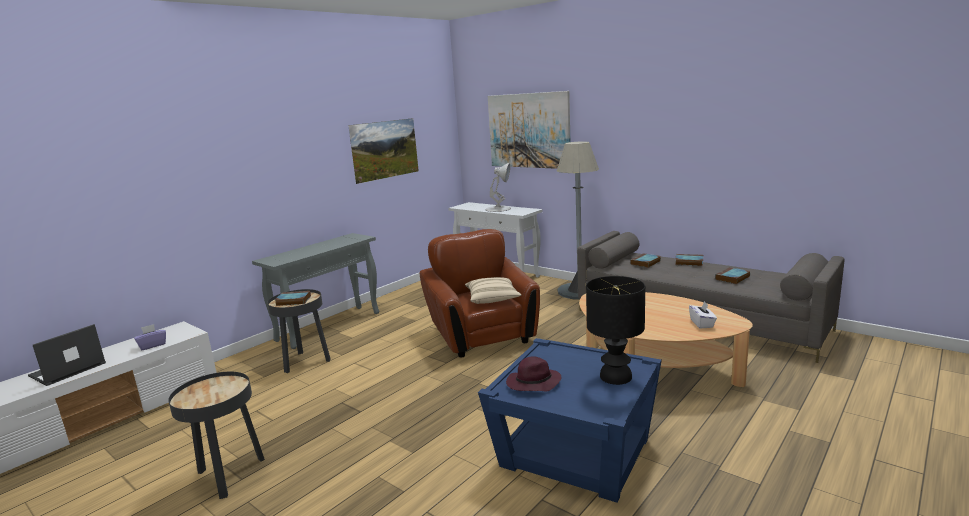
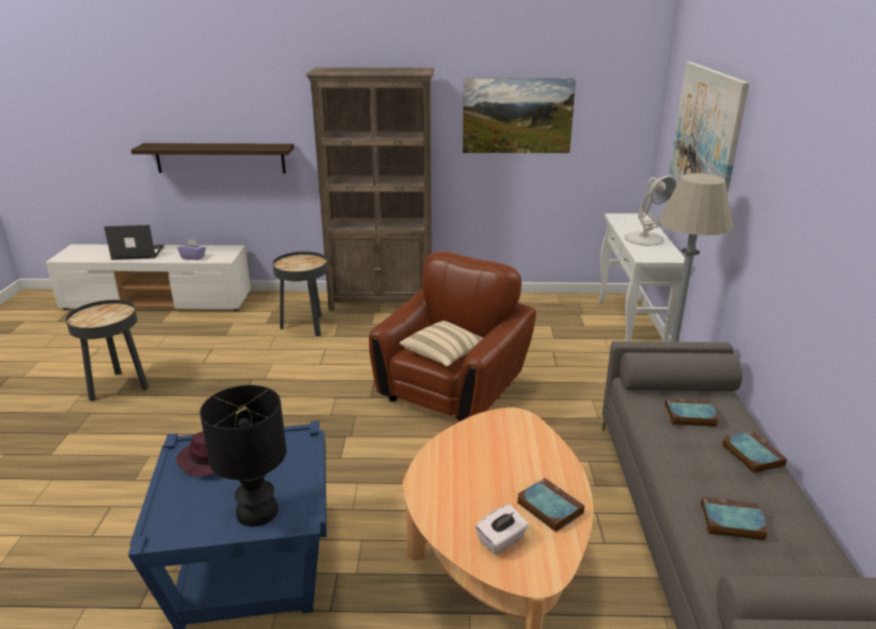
camera: 50 degrees right, 10 degrees up
(145, 234) = (220, 158): none -> shelf
(292, 301) = (298, 263): book -> book (548, 507)
(329, 326) = (382, 302): grey console table -> brown bookcase

